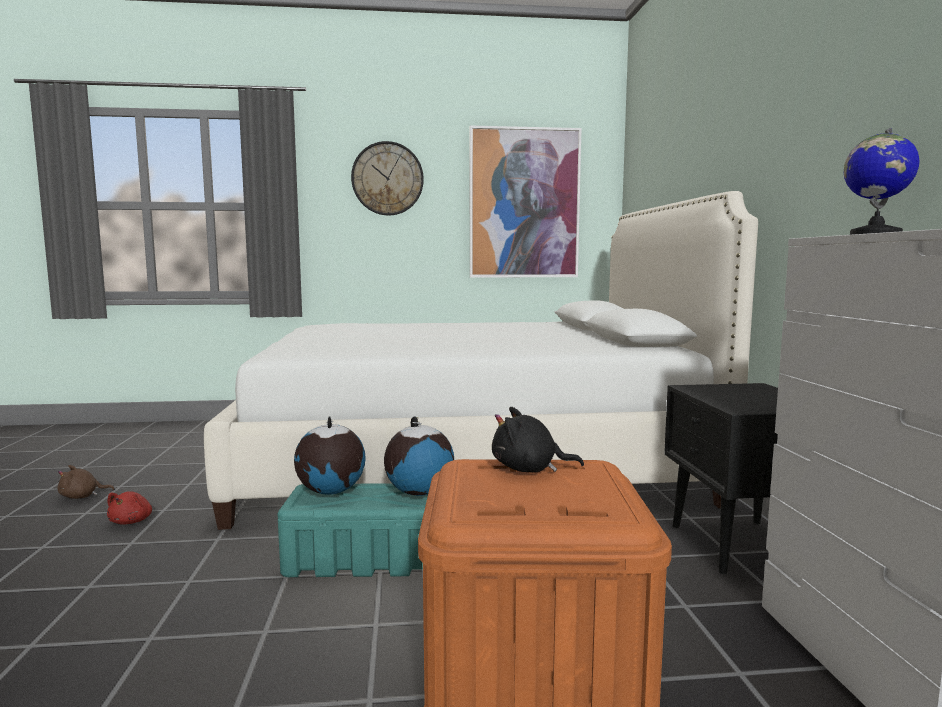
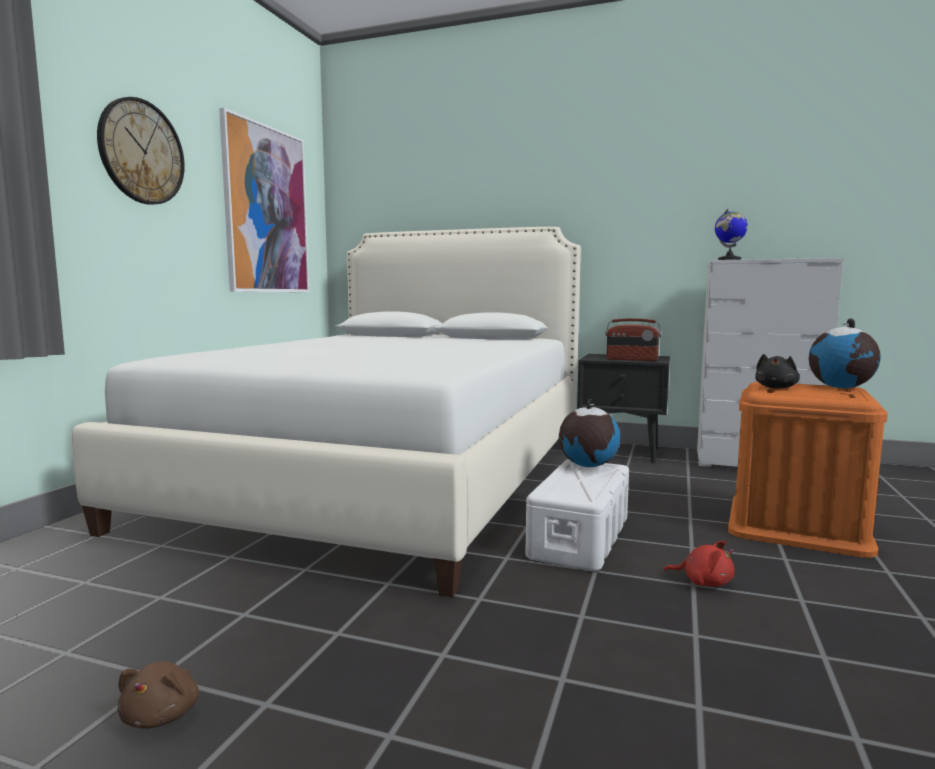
camera: 65 degrees left, 0 degrees up
(132, 521) = (358, 656): red plush toy -> red plush toy (703, 582)
(330, 492) = (564, 487): globe -> globe (841, 388)
(369, 558) = (580, 537): turquoise storage box -> white storage box
(728, 400) = (632, 359): none -> radio

